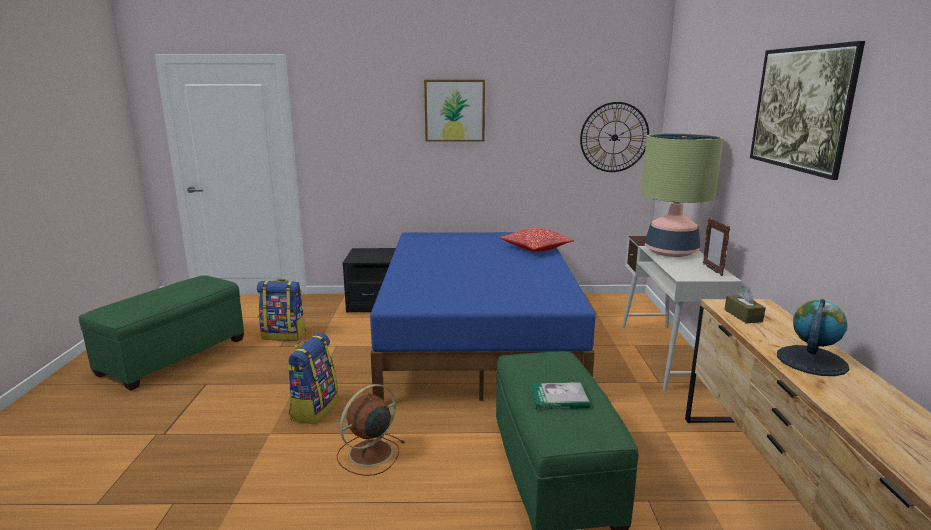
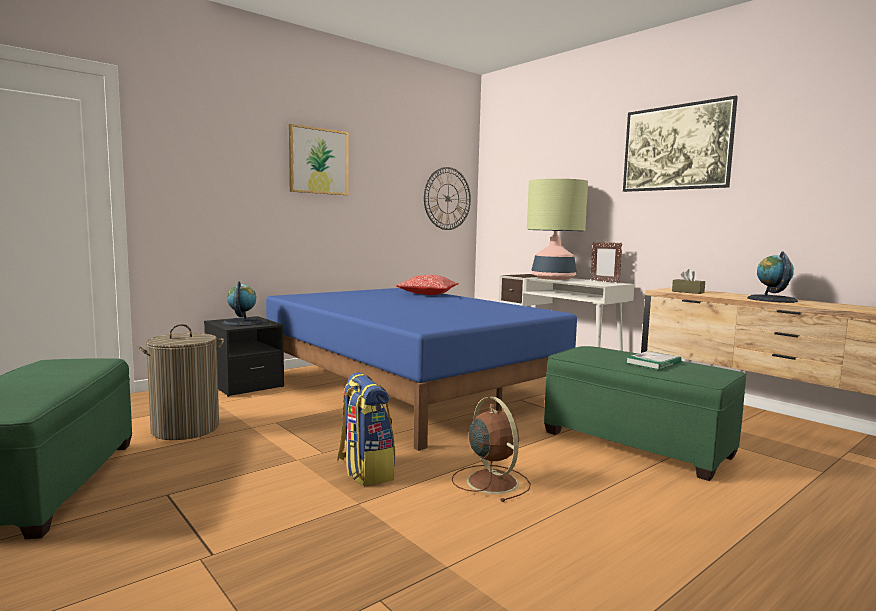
camera: 40 degrees left, 10 degrees down
(284, 335) = (185, 429): backpack -> laundry basket
(368, 255) = (242, 322): none -> globe
(369, 454) = (491, 481): brown fan -> brown fan turned 150 degrees clockwise

